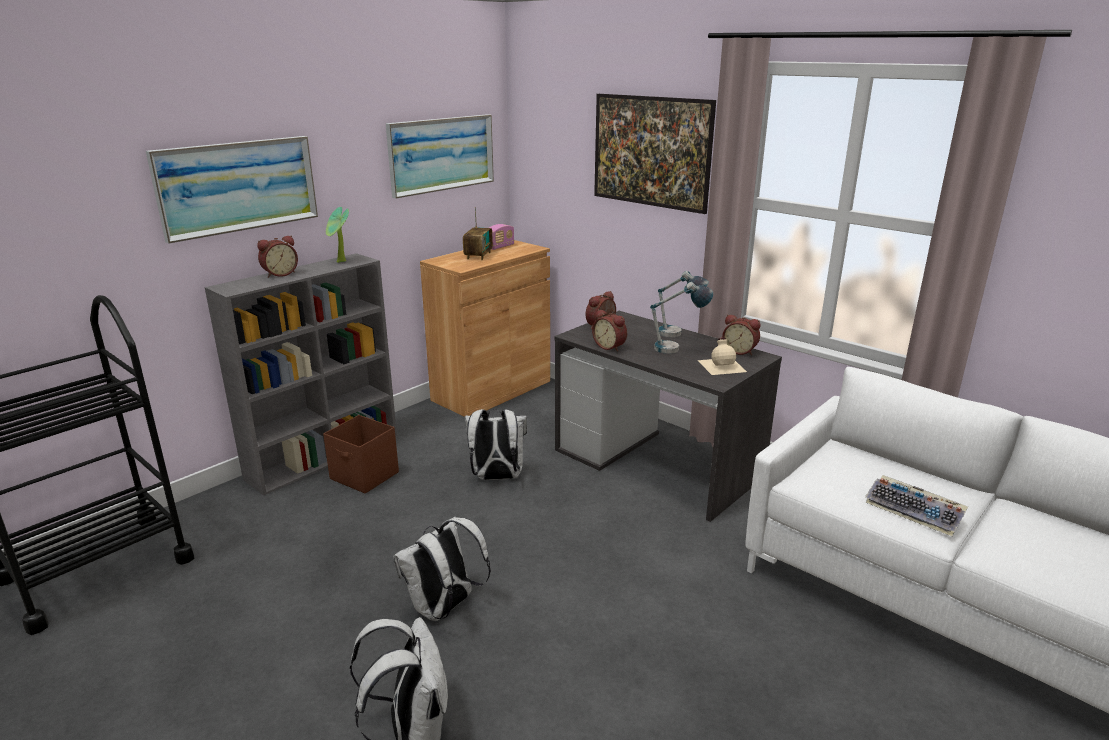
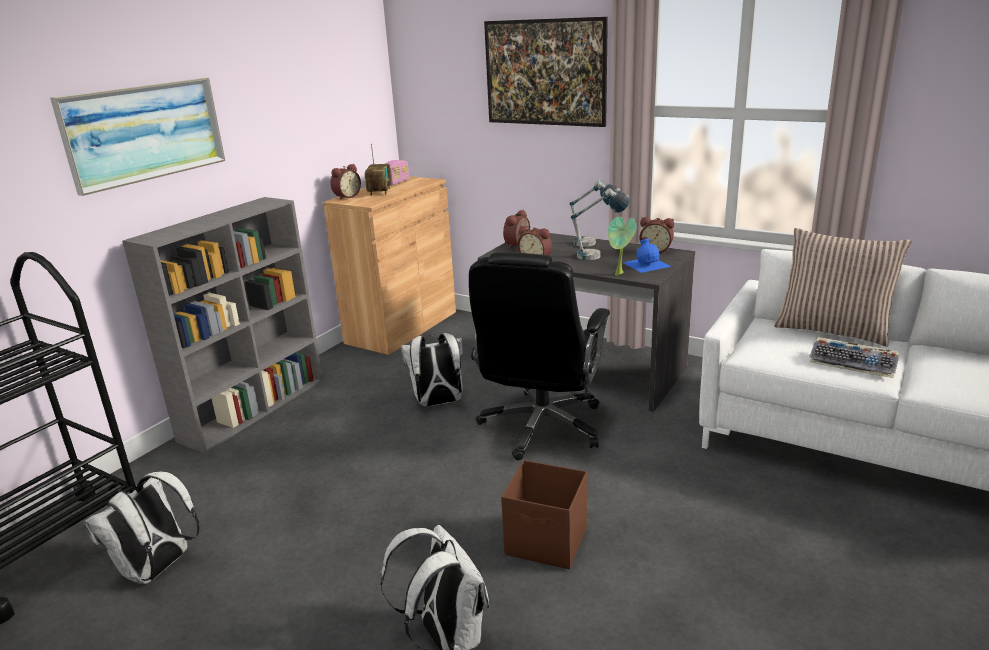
camera: 10 degrees left, 0 degrees up
(279, 274) = (196, 221): alarm clock -> alarm clock (346, 196)
(341, 262) = (254, 205): potted plant -> potted plant (620, 274)
(365, 476) = (304, 420): brown storage box -> brown storage box (547, 542)
(441, 154) = (333, 92): picture -> none
(444, 608) = (433, 525): white backpack -> white backpack (157, 570)
(588, 520) = (541, 427): none -> black office chair
(722, 365) = (646, 264): beige bottle -> blue bottle
(909, 467) = (832, 330): none -> pillow

